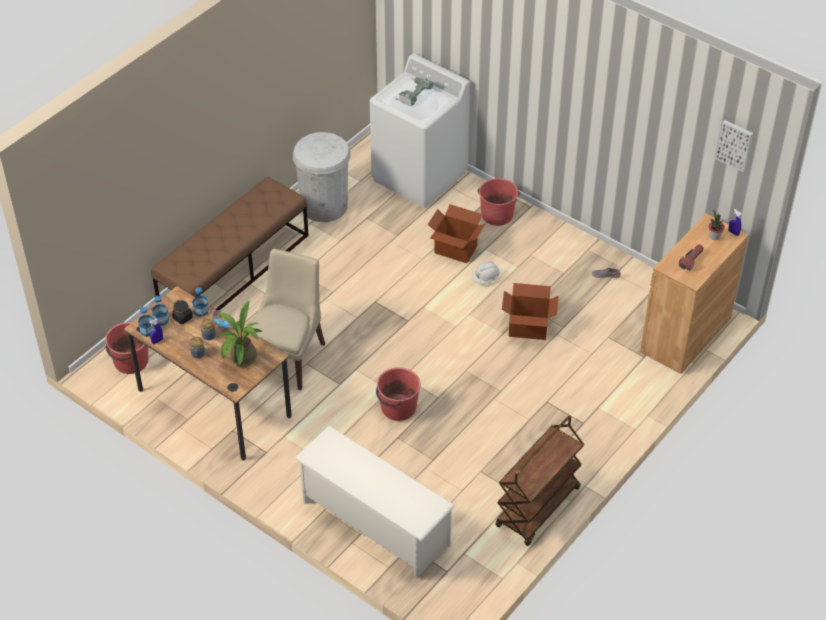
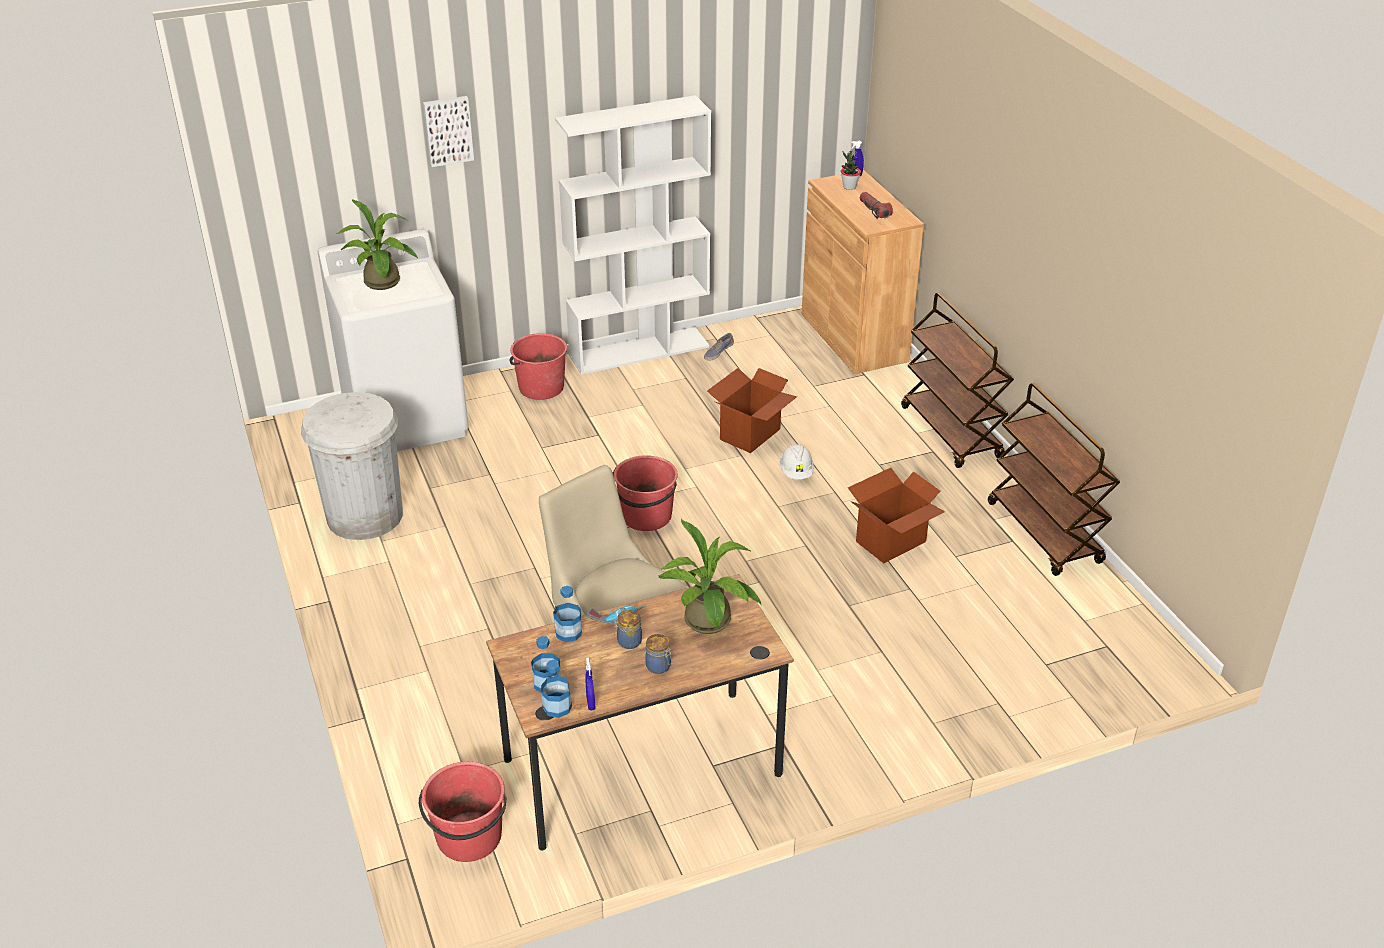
camera: 60 degrees left, 10 degrees down
(183, 318) = (564, 657): black jar -> none
(235, 270) = (393, 647): brown bench -> none
(374, 523) = (987, 682): white shoe rack -> none
(398, 407) = (796, 585): red bucket -> red bucket (646, 516)
(413, 96) = (383, 284): power drill -> potted plant
(455, 250) = (566, 439): cardboard box -> cardboard box (891, 542)
(485, 279) = (638, 434): white hard hat -> white hard hat (796, 472)
(575, 239) = (639, 350): none -> white bookcase
(613, 425) = (951, 432): none -> brown cart
(735, 144) = (819, 65): picture -> picture (448, 130)

